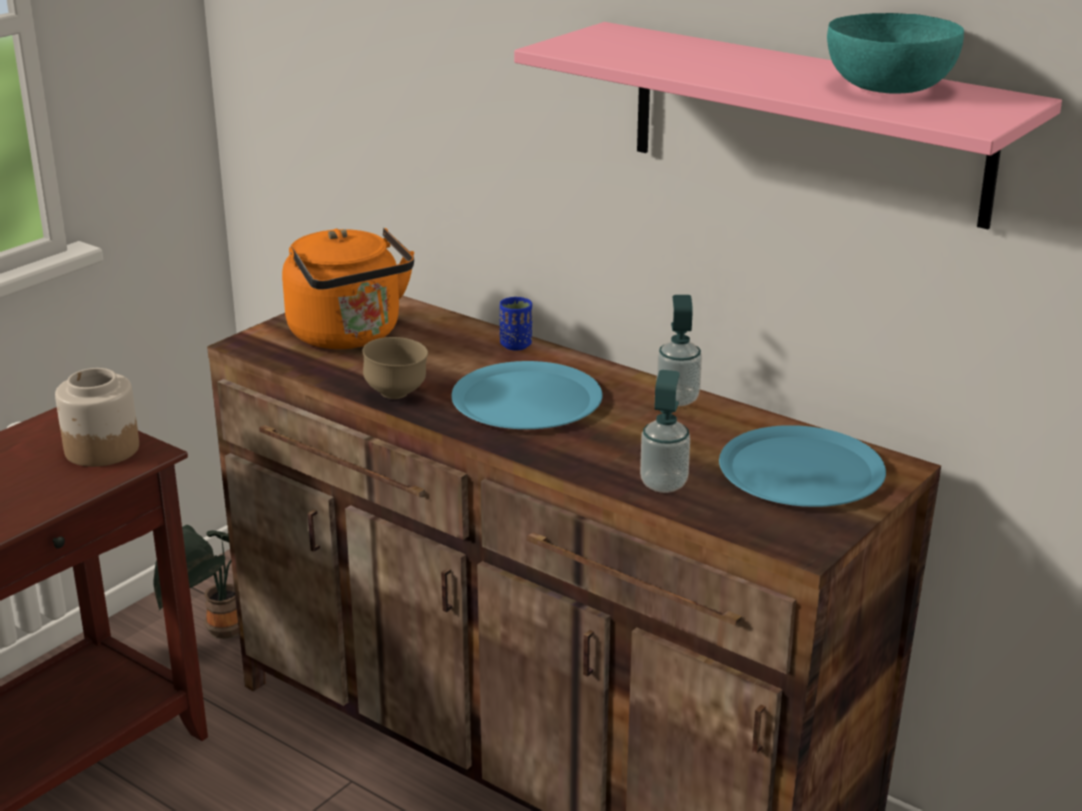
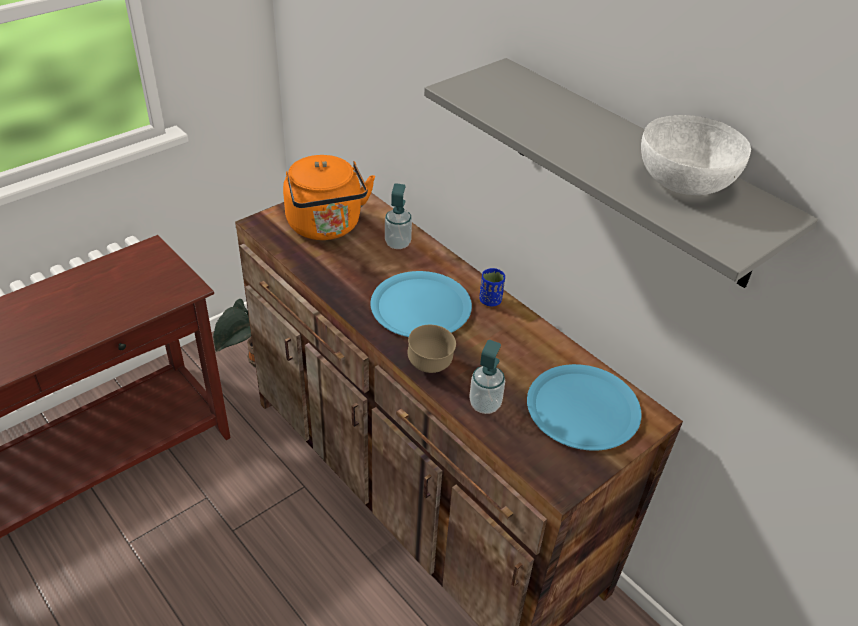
camera: 10 degrees right, 15 degrees up
(101, 449) = (162, 280): jar -> none
(397, 395) = (338, 287): brown bowl -> brown bowl (430, 366)
(516, 345) = (430, 253): blue cup -> blue cup (490, 300)
(677, 399) = (521, 323): soap dispenser -> soap dispenser (397, 243)
(807, 122) = (632, 172): pink shelf -> grey shelf
(889, 87) = (684, 181): turquoise bowl -> white bowl

